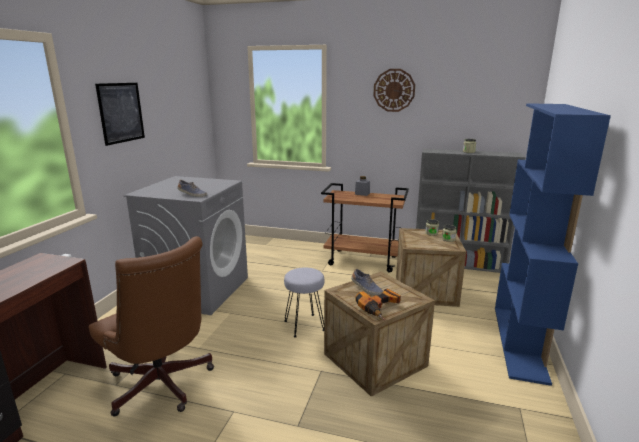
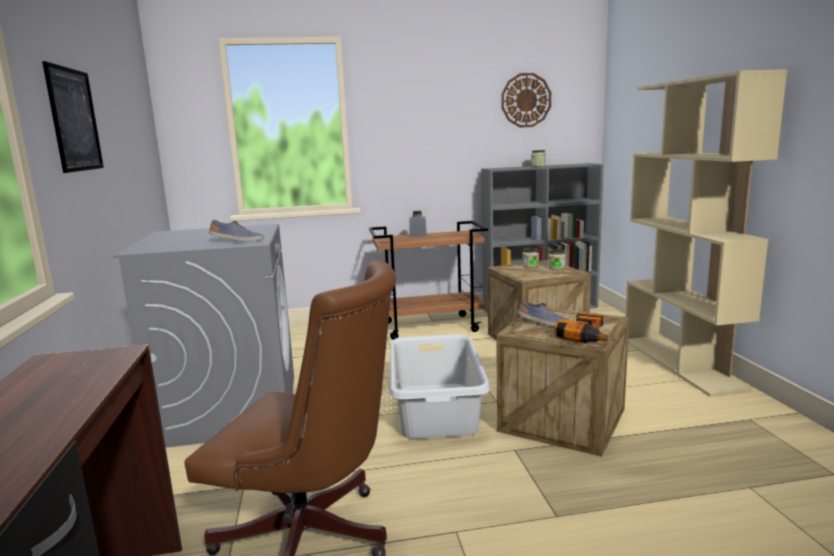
camera: 25 degrees left, 5 degrees down
(305, 325) = (437, 409): grey stool -> grey laundry basket
(394, 90) = (437, 96): wall clock -> wall clock (526, 100)
(520, 342) = (681, 363): blue bookcase -> beige bookcase

